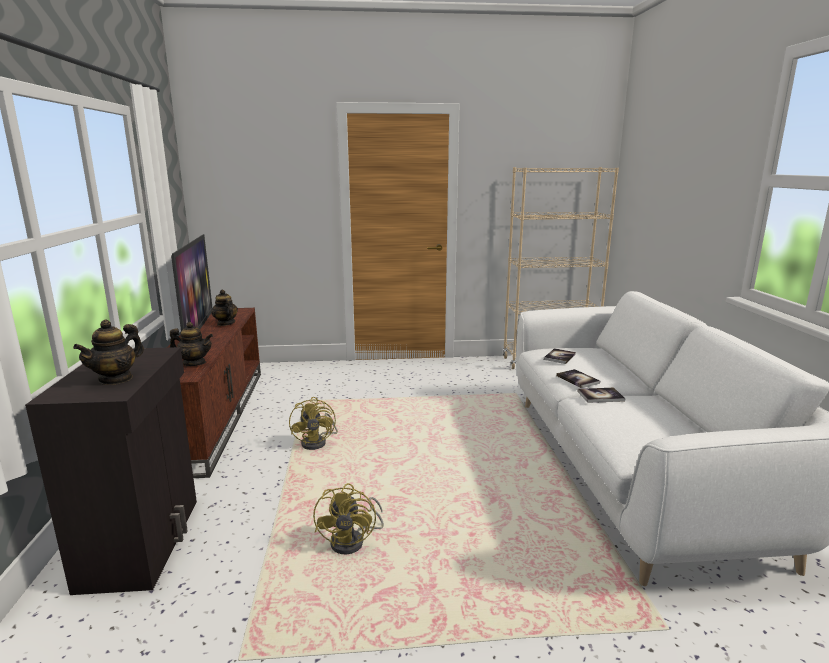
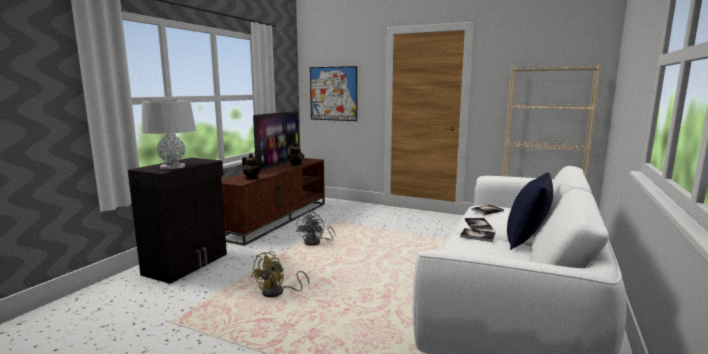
camera: 30 degrees right, 5 degrees down
(116, 379) = (173, 167): teapot -> grey table lamp
(251, 202) = (333, 93): none -> picture
(318, 442) = (316, 242): yellow fan -> grey fan
(646, 390) = (527, 240): none -> blue pillow

